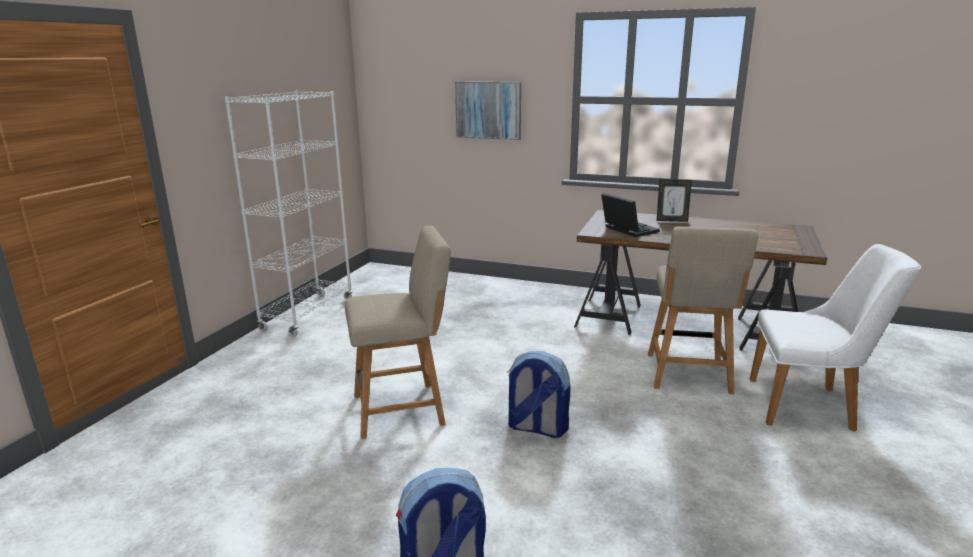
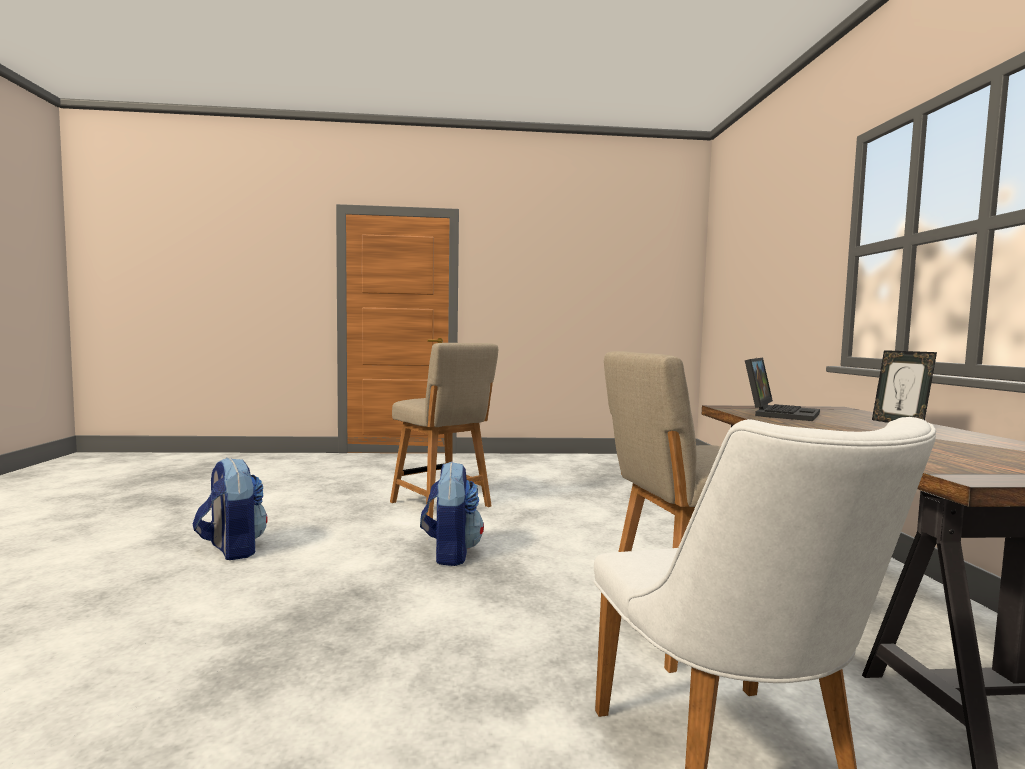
camera: 65 degrees right, 15 degrees down
(308, 314) = (561, 458): white bookcase -> none
(488, 110) = (779, 282): picture -> none

